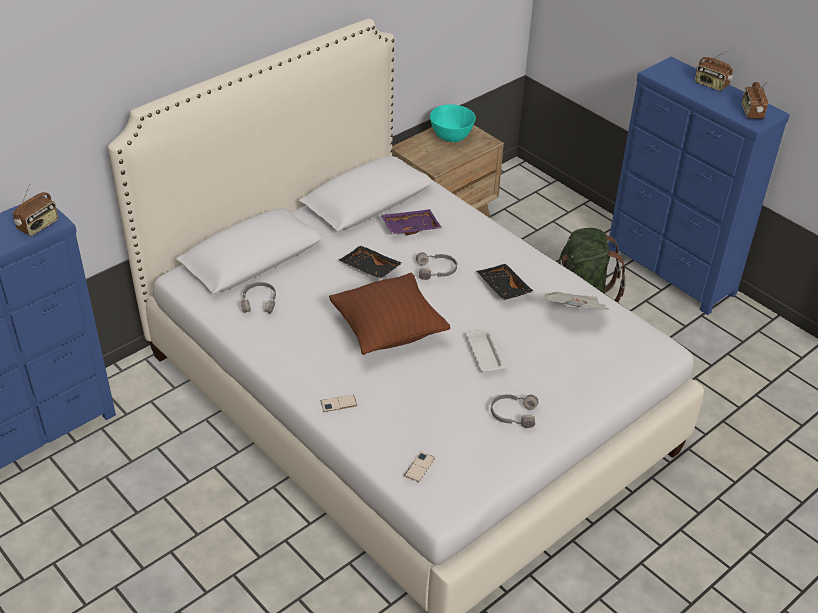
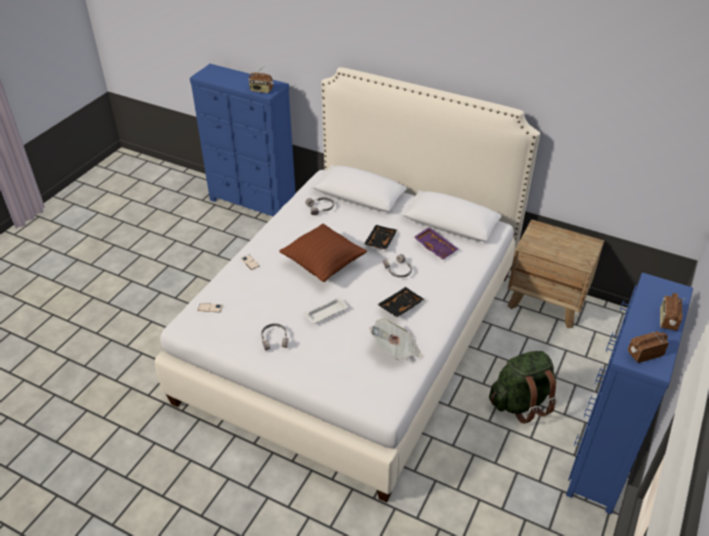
camera: 70 degrees right, 0 degrees up
(452, 137) = (571, 244): turquoise bowl -> none

